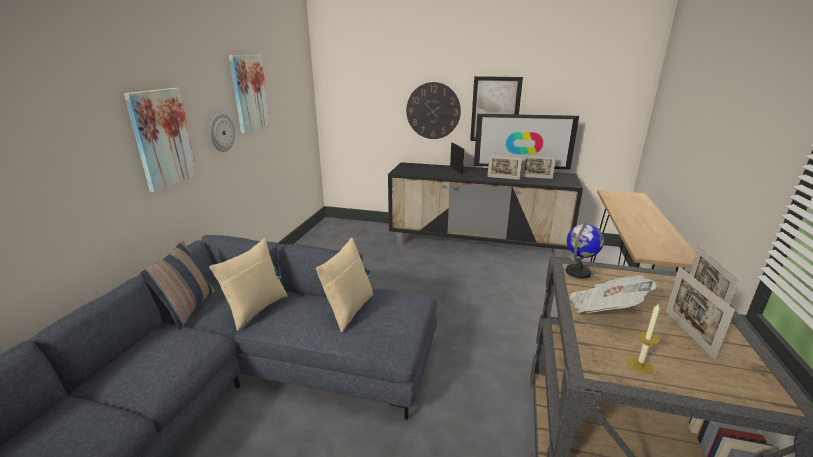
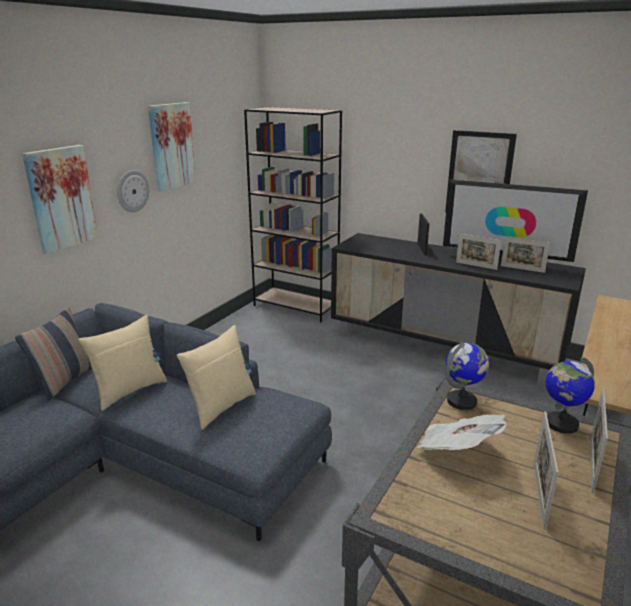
camera: 15 degrees right, 0 degrees up
(353, 226) = (296, 307): none -> beige bookcase
(433, 111) = (400, 171): wall clock -> none
(640, 365) = (445, 518): candle -> none
(658, 278) = (561, 424): none -> globe

